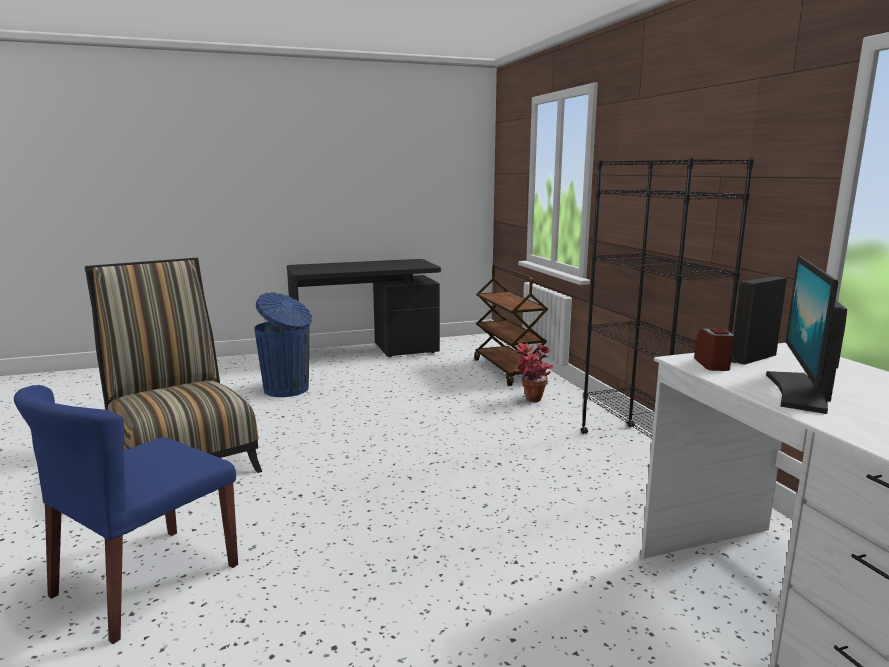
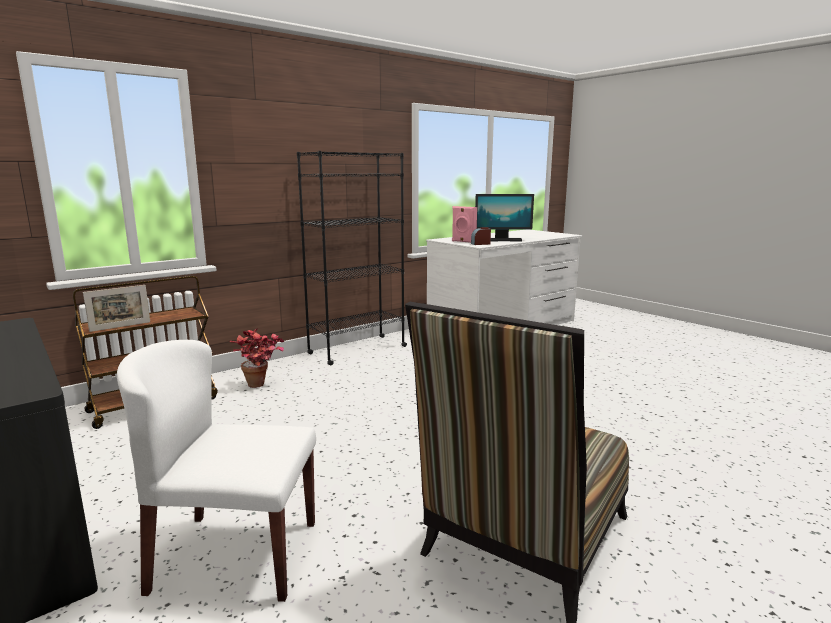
camera: 110 degrees left, 0 degrees up
(145, 581) = (671, 459): blue chair -> none
(287, 389) = (234, 556): blue trash can -> white chair
(490, 297) = (120, 326): none -> picture frame
(751, 358) = (463, 242): black speaker -> pink speaker

